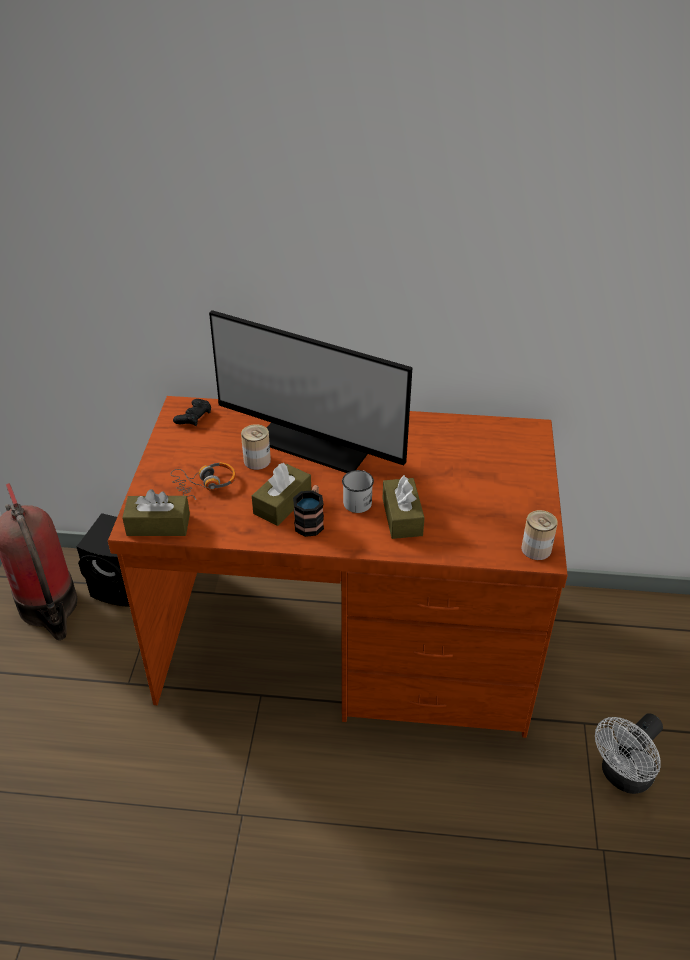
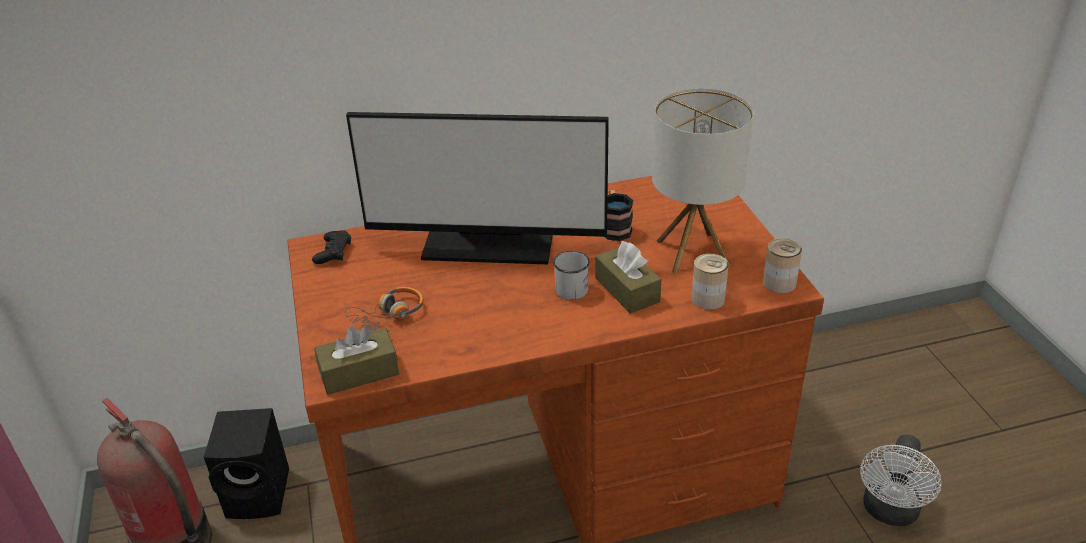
camera: 20 degrees left, 5 degrees down
(257, 460) = (434, 277): can -> can (708, 299)
(282, 503) = (490, 311): brown tissue box -> none
(311, 521) = (532, 320): mug -> mug (615, 227)
(478, 498) = (692, 252): none -> table lamp

